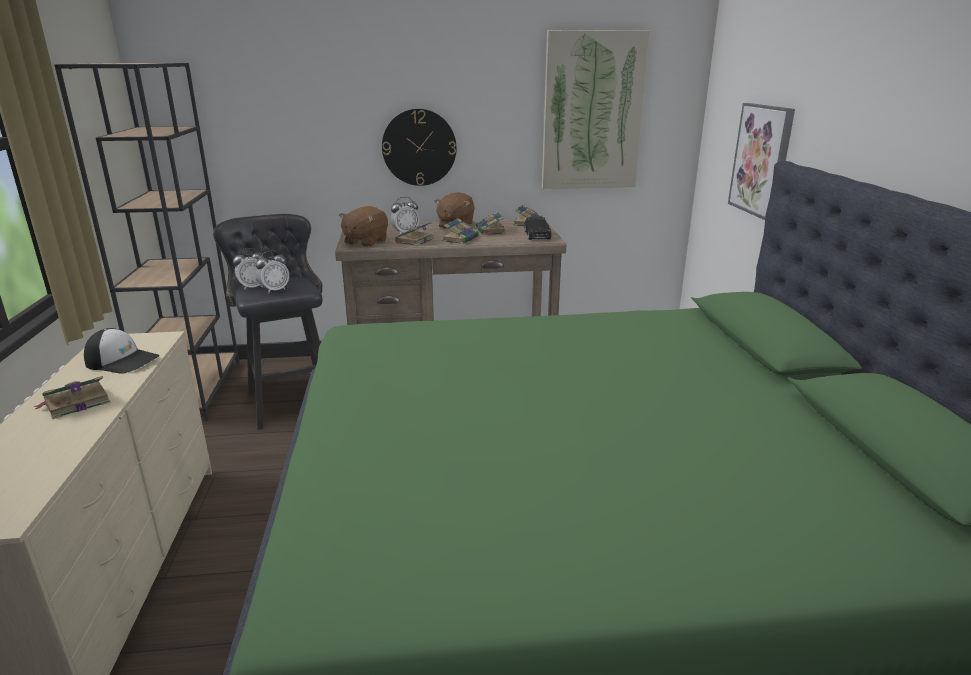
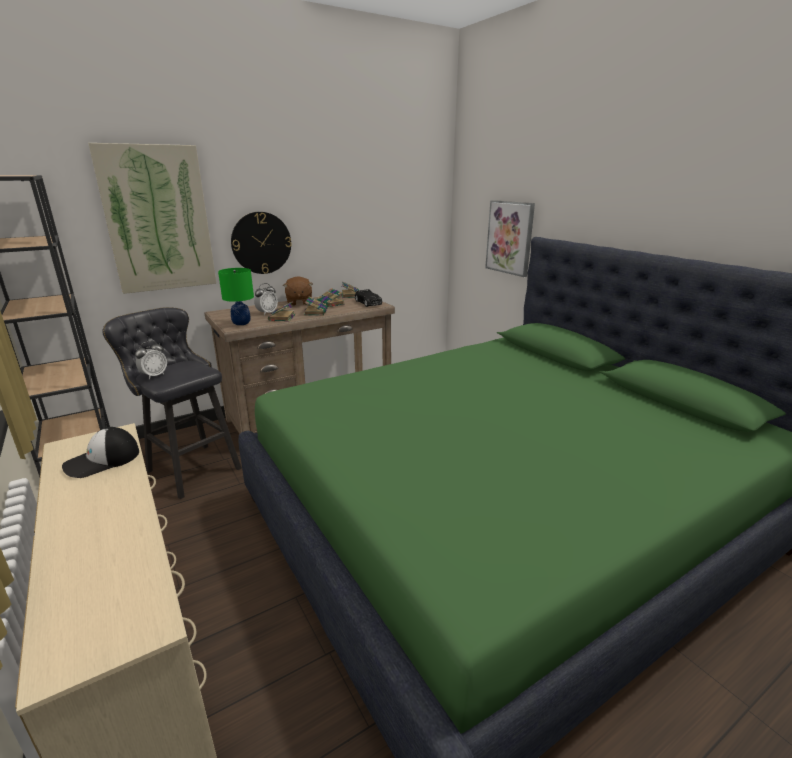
camera: 25 degrees left, 0 degrees up
(75, 403) = (98, 508): book -> none
(122, 361) = (102, 460): cap -> cap turned 150 degrees clockwise
(274, 290) = (178, 375): alarm clock -> none
(365, 242) = (242, 323): brown plush toy -> green table lamp
(592, 112) = (384, 210): picture -> picture (158, 219)

